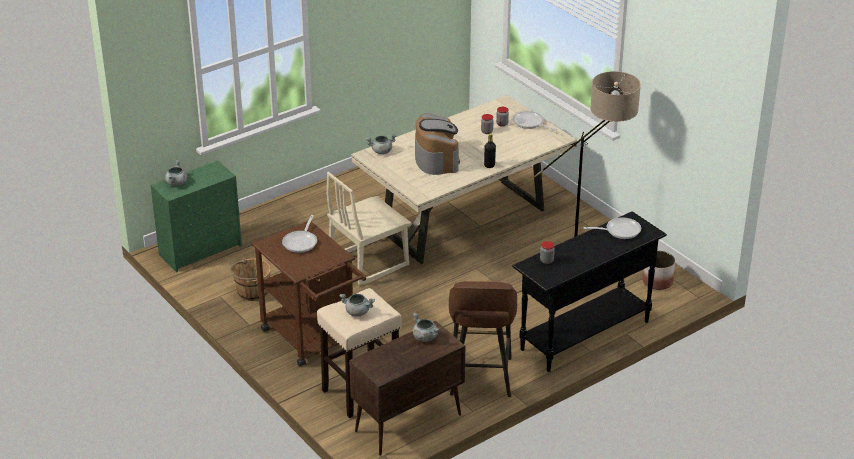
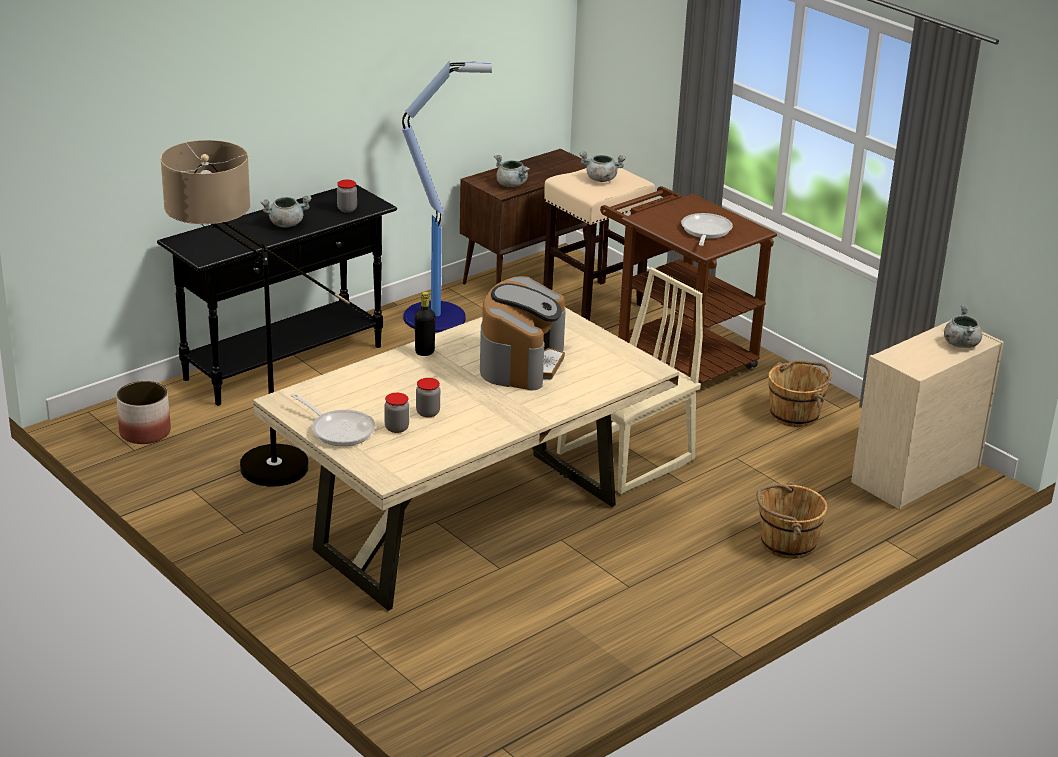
camera: 175 degrees right, 5 degrees down
(201, 250) = (915, 474): green dresser -> beige dresser
(295, 212) = (786, 543): none -> brown bucket
(381, 151) = (624, 375): grey cooking pot -> grey cooking pot (286, 224)
(436, 159) = (521, 362): coffee machine -> coffee machine turned 150 degrees counterclockwise
(480, 378) = (437, 317): brown stool -> floor lamp
(619, 231) = (228, 241): frying pan -> none

